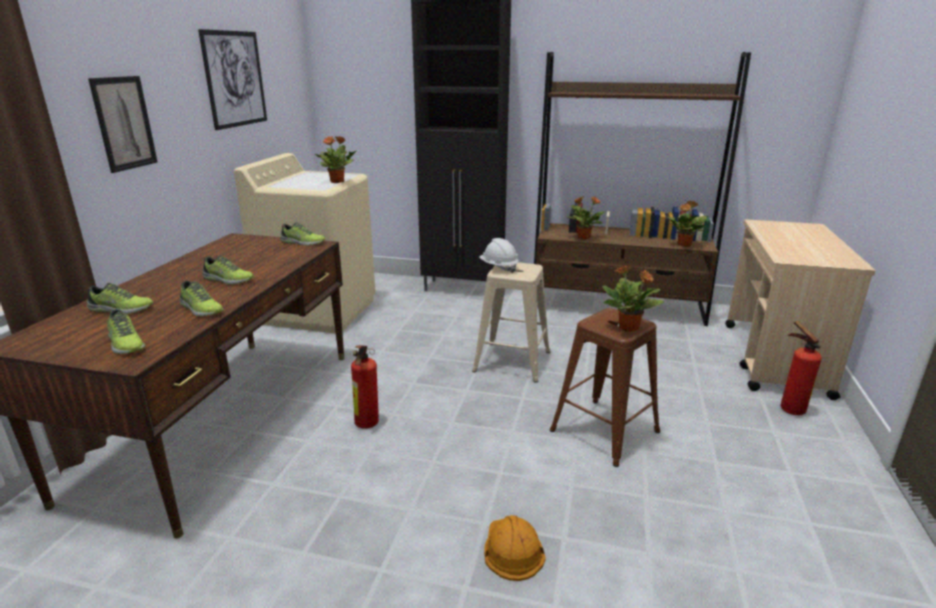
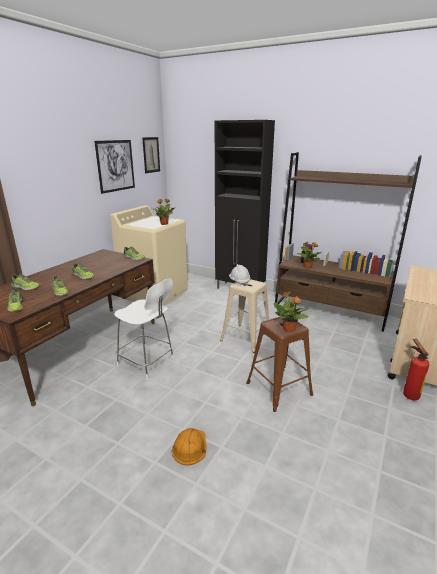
camera: 15 degrees right, 0 degrees up
(124, 123) = (47, 191): picture -> picture (151, 155)
(365, 425) = (147, 363): fire extinguisher -> white chair
(683, 245) = (370, 278): potted plant -> none

